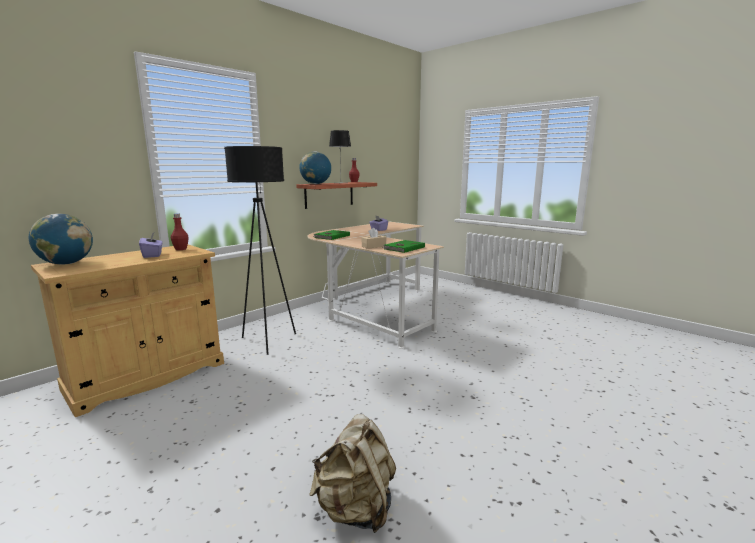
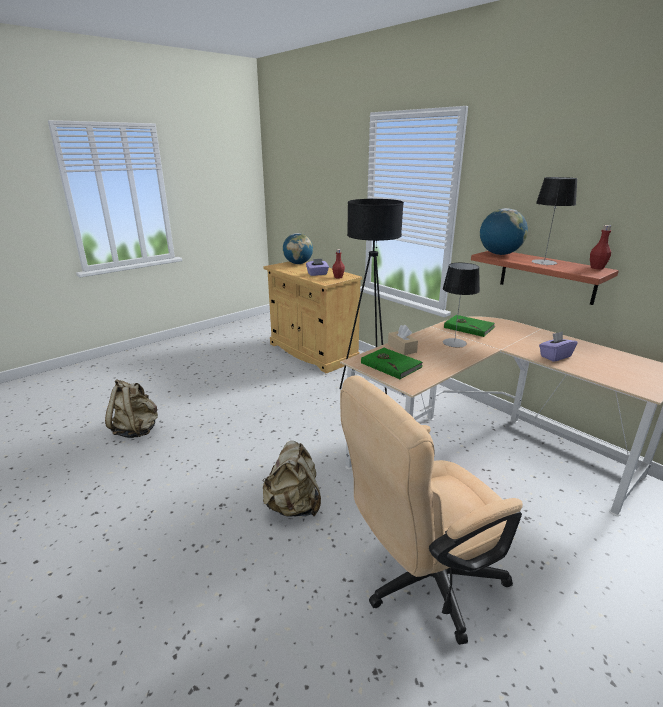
camera: 95 degrees right, 10 degrees up
(361, 239) = (454, 343): none -> table lamp
(456, 365) = (294, 506): none -> beige backpack
(491, 328) = (421, 581): none -> beige office chair

